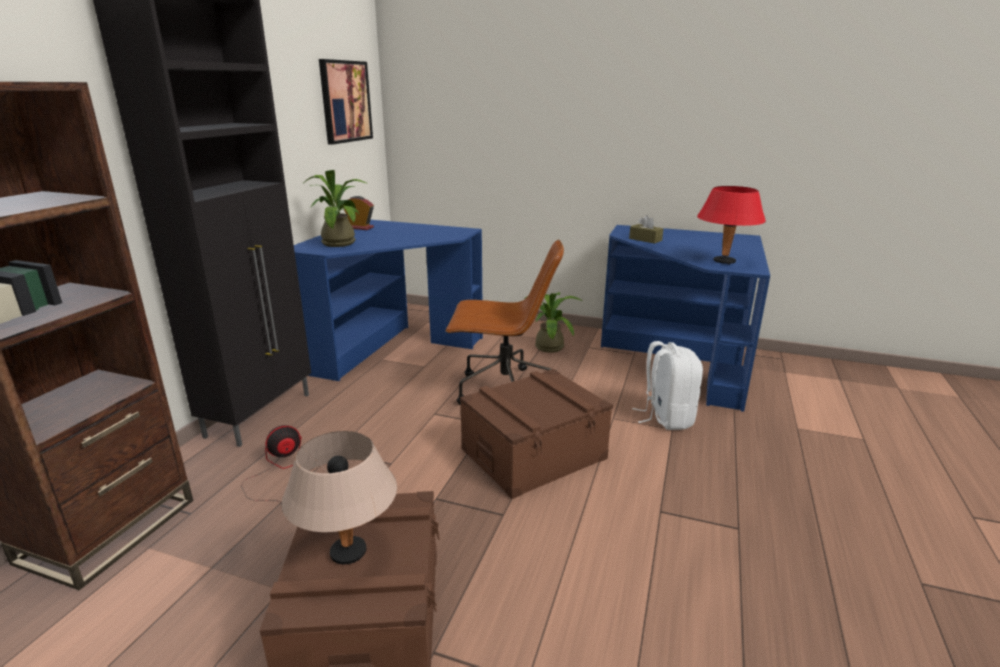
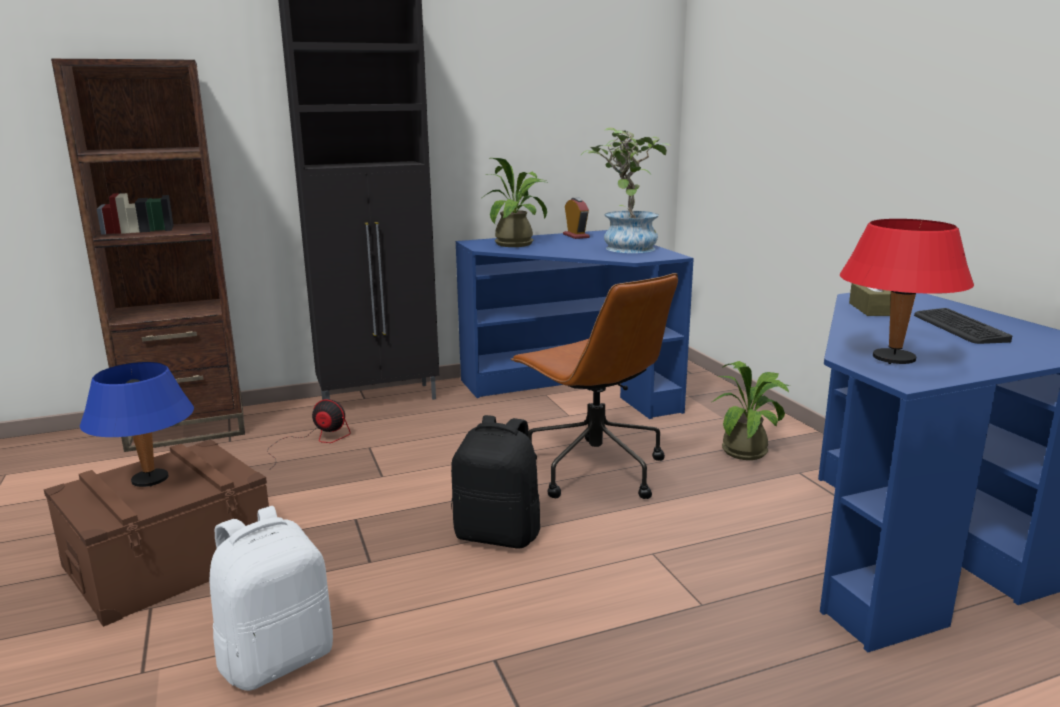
camera: 50 degrees right, 5 degrees down
(345, 101) = (605, 87): picture -> none
(349, 552) = (150, 480): beige table lamp -> blue table lamp
(420, 229) = (625, 247): none -> potted plant
(533, 453) = (498, 534): brown storage box -> black backpack
(666, 417) = (724, 590): white backpack -> white backpack (278, 658)
(694, 240) = (959, 327): none -> keyboard

